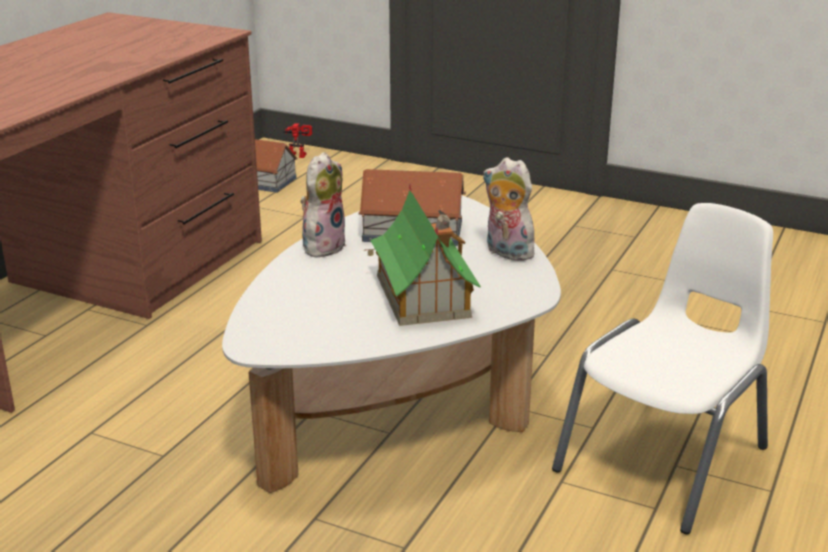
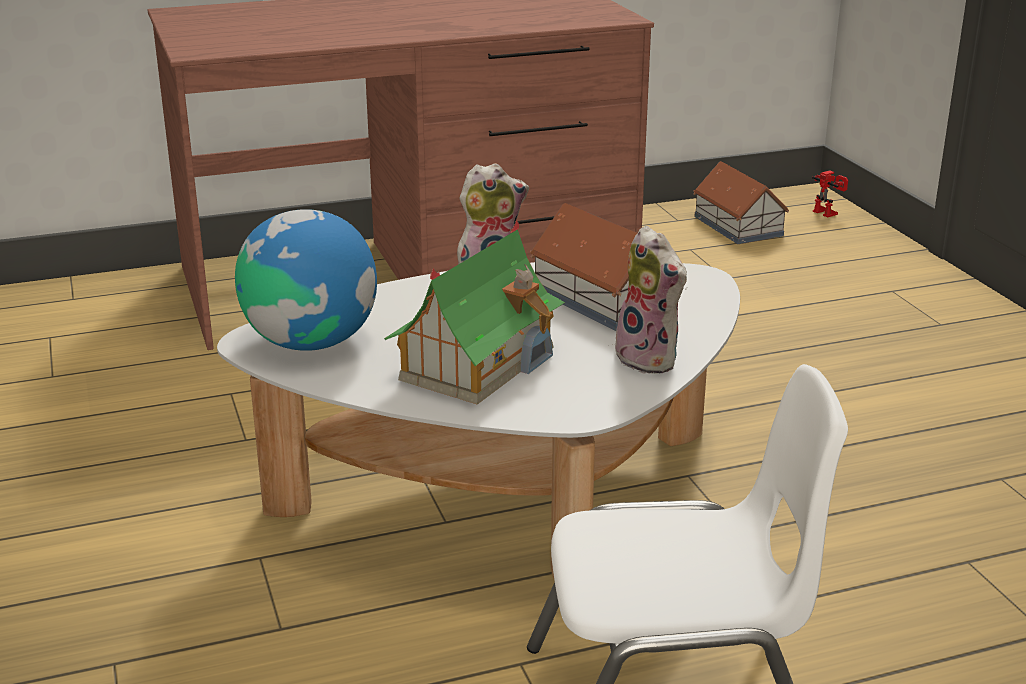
camera: 45 degrees right, 0 degrees up
(295, 329) = (311, 342): none -> globe
(506, 253) = (651, 359): plush toy -> plush toy turned 150 degrees clockwise

